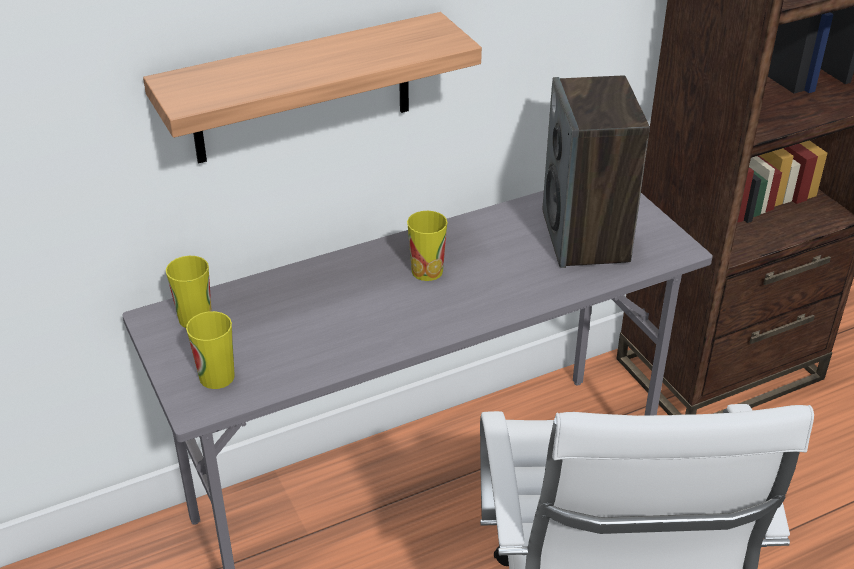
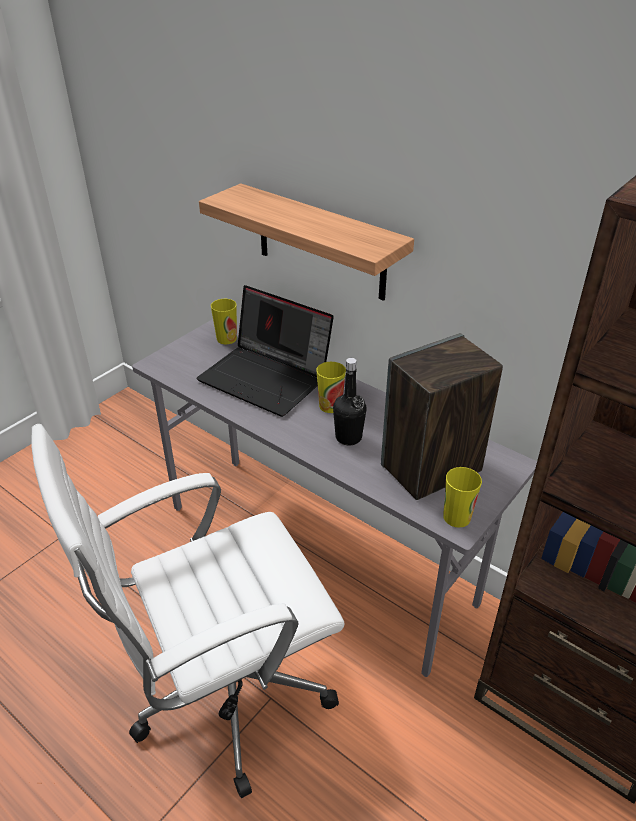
camera: 65 degrees right, 0 degrees up
(217, 377) = (182, 362): cup -> cup (457, 517)
(326, 305) = (267, 378): none -> laptop
(497, 276) = (348, 437): none -> black bottle

